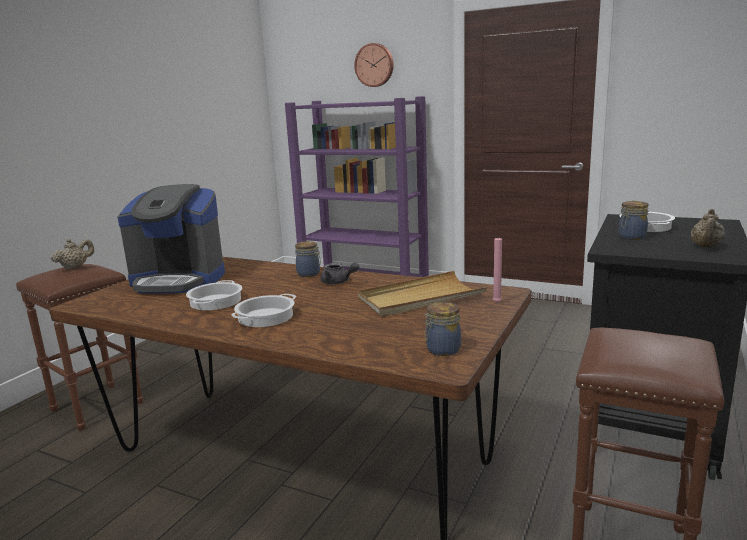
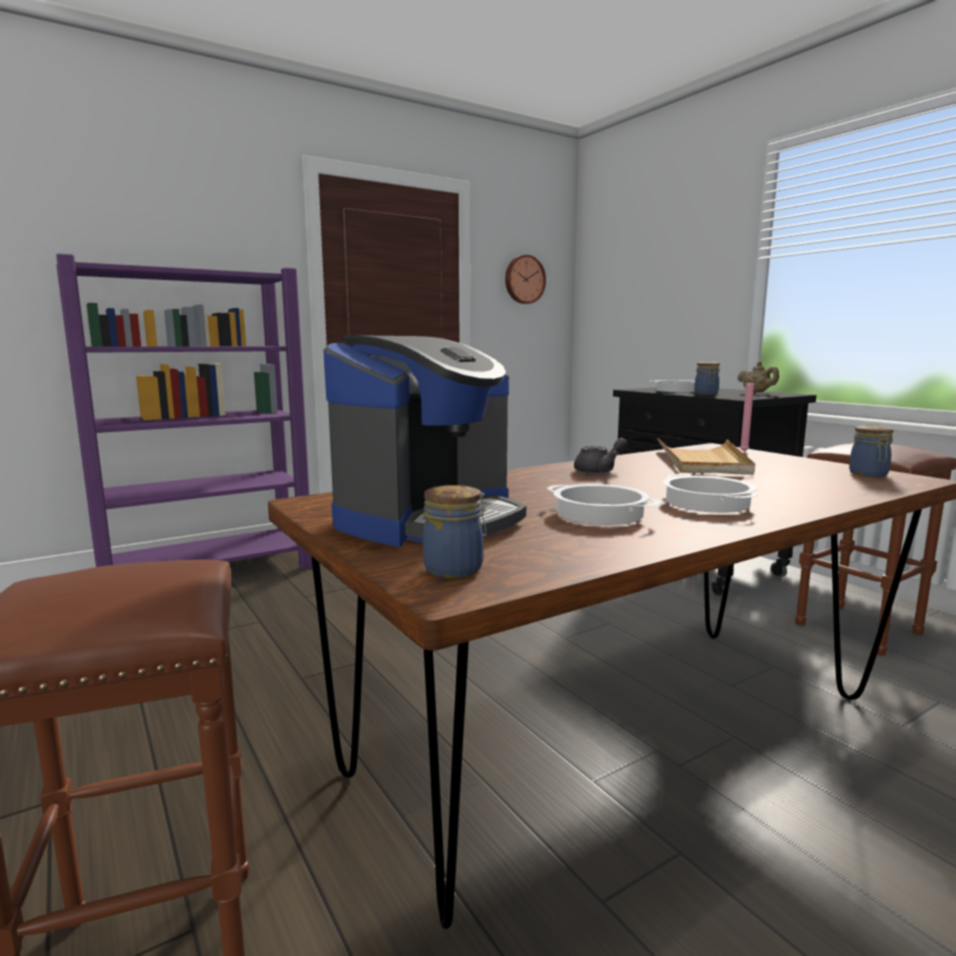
camera: 60 degrees left, 5 degrees down
(75, 267) = (102, 574): beige teapot -> none
(309, 274) = (539, 474): jar -> jar (456, 568)
(374, 65) = (181, 220): wall clock -> wall clock (524, 279)

